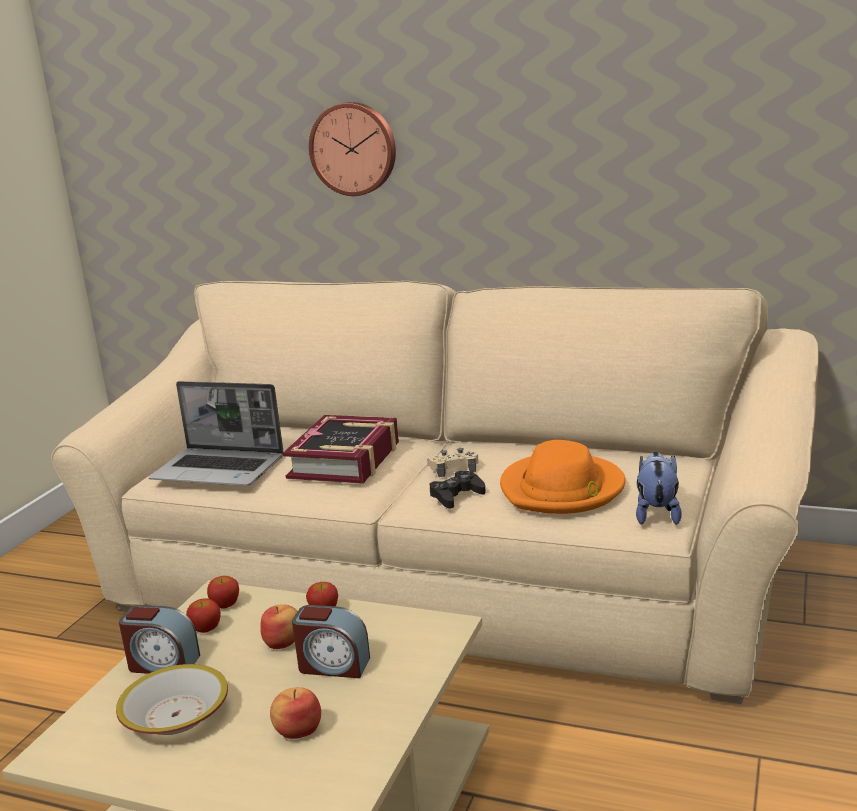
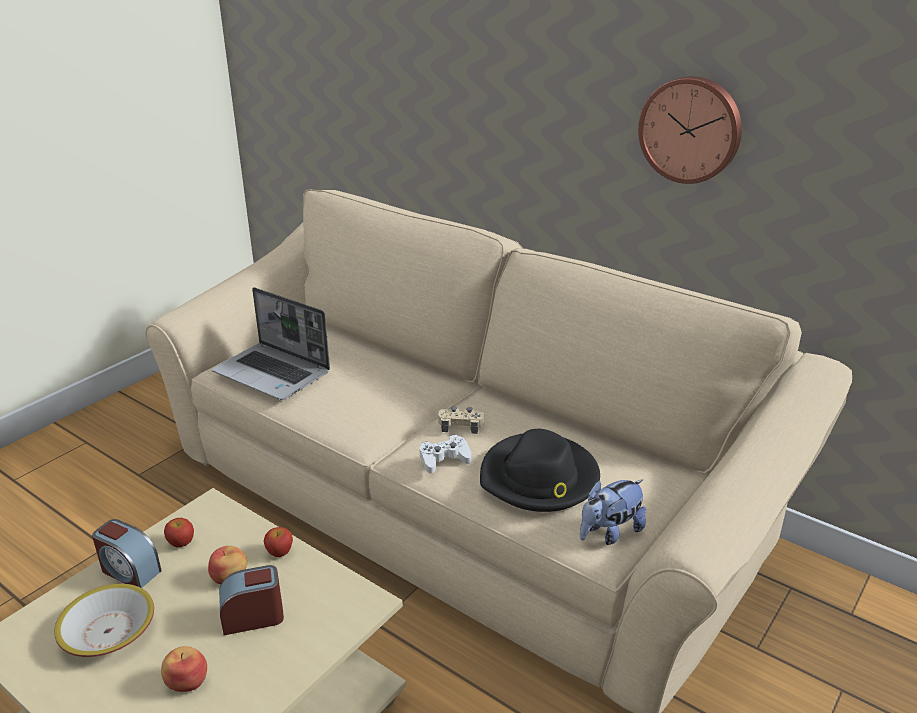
camera: 15 degrees right, 10 degrees up
(225, 605) = (210, 520): apple -> none
(333, 665) = (253, 617): alarm clock -> alarm clock turned 135 degrees clockwise
(345, 460) = (377, 389): book -> none
(354, 148) = (454, 87): wall clock -> wall clock (691, 129)
(456, 496) = (444, 459): black game controller -> white game controller
(562, 489) = (539, 478): orange hat -> black hat
(657, 513) = (609, 532): plush toy -> plush toy turned 150 degrees counterclockwise

